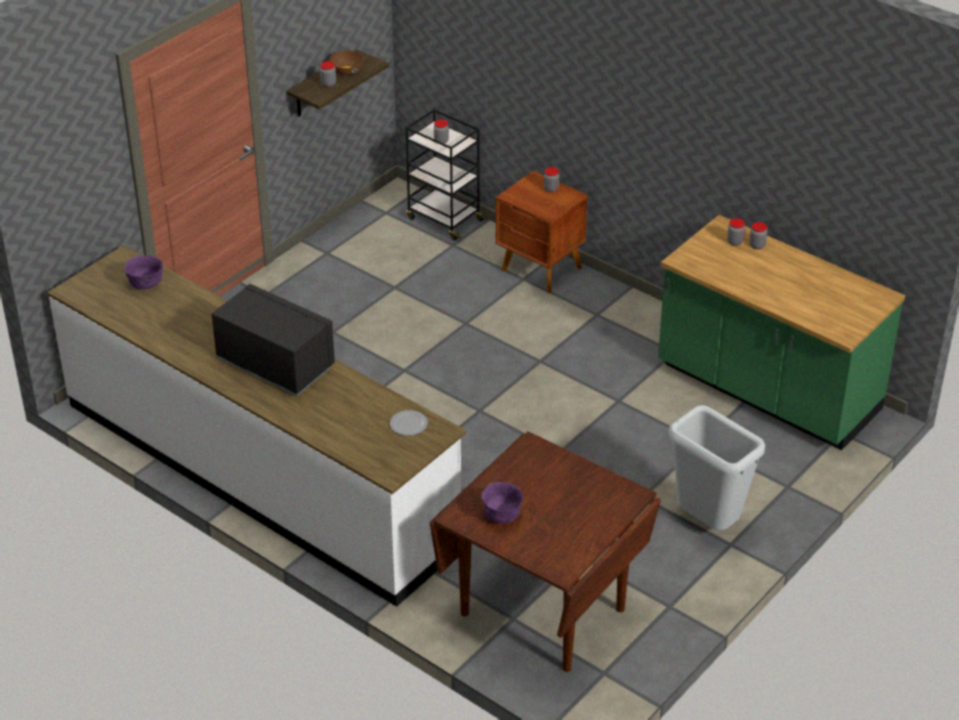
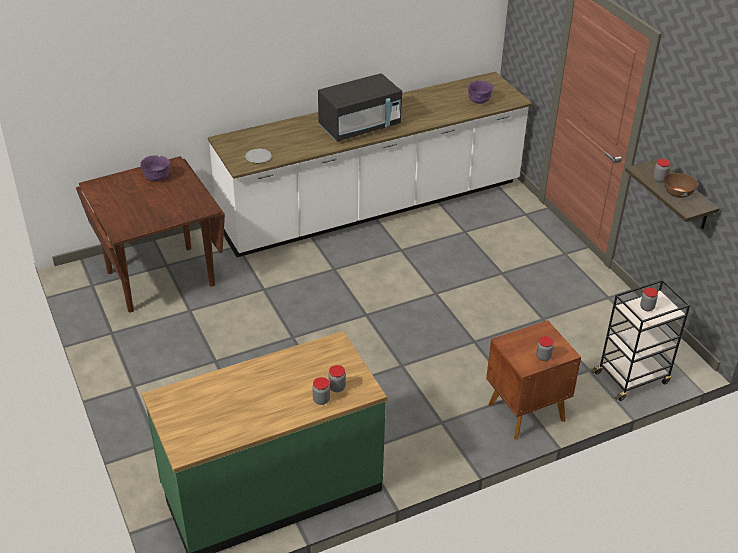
camera: 115 degrees right, 0 degrees up
(706, 524) = (162, 382): grey trash can -> none

